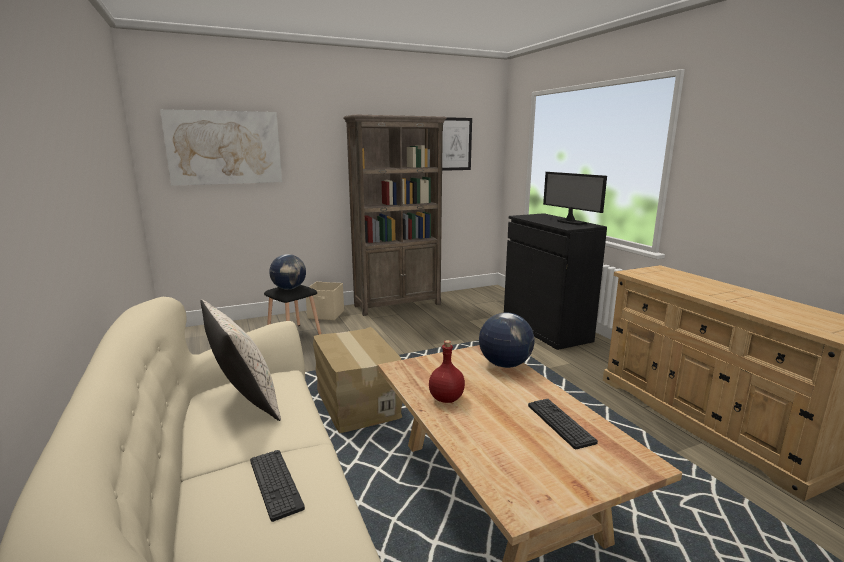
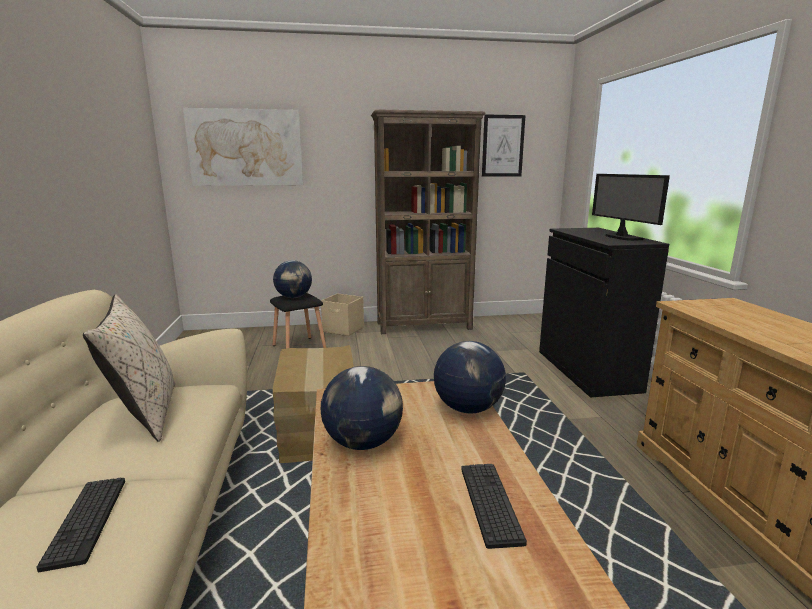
camera: 15 degrees right, 0 degrees up
(447, 398) = (363, 443): red bottle -> globe

